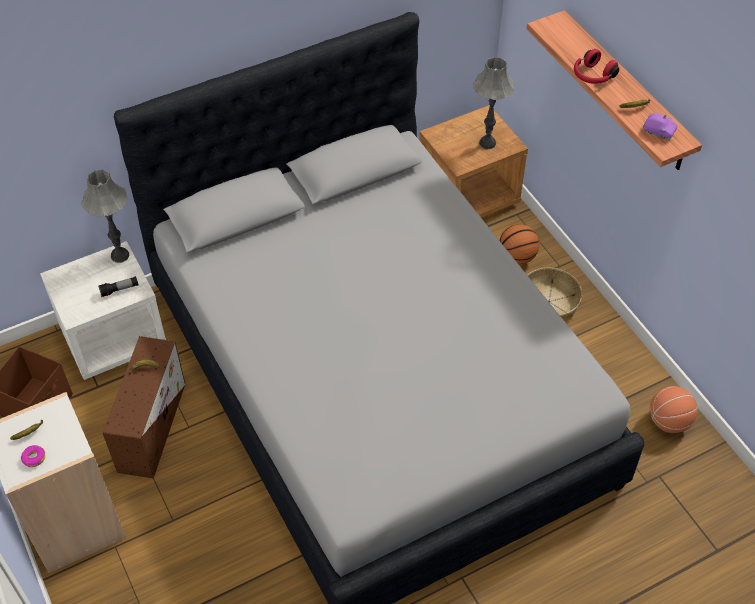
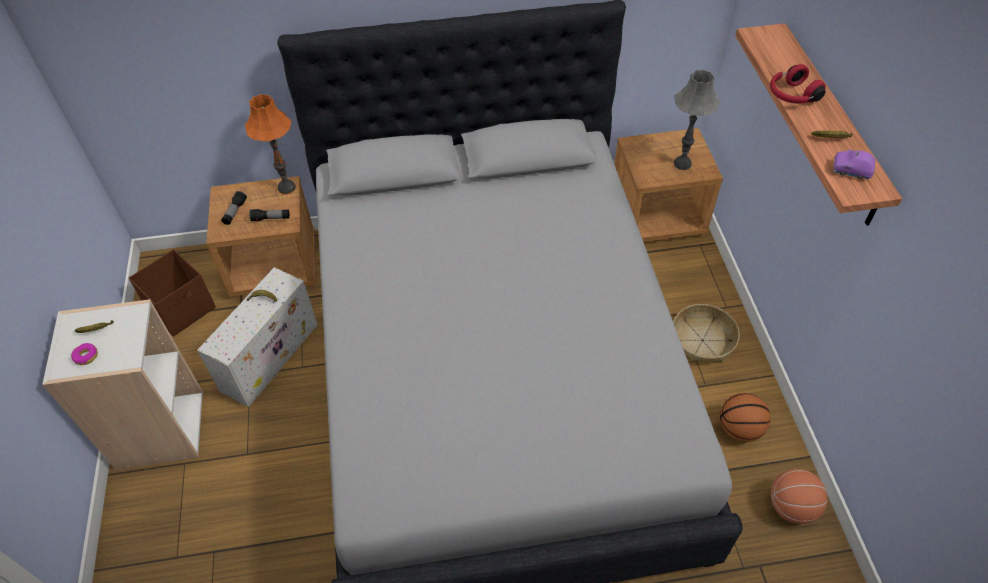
camera: 20 degrees right, 0 degrees up
(79, 292) = (235, 212): none -> flashlight
(114, 338) = (275, 266): white nightstand -> brown nightstand
(119, 255) = (286, 187): grey table lamp -> orange table lamp
(152, 425) = (271, 355): brown storage box -> white storage box
(516, 257) = (684, 287): basketball -> basketball (739, 429)
(659, 131) = (851, 171): purple toy car -> purple toy car turned 150 degrees clockwise

